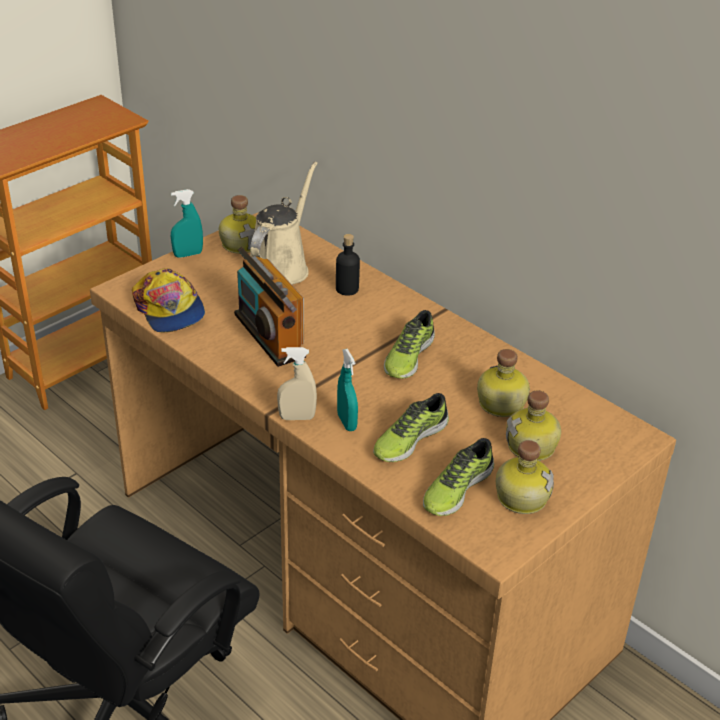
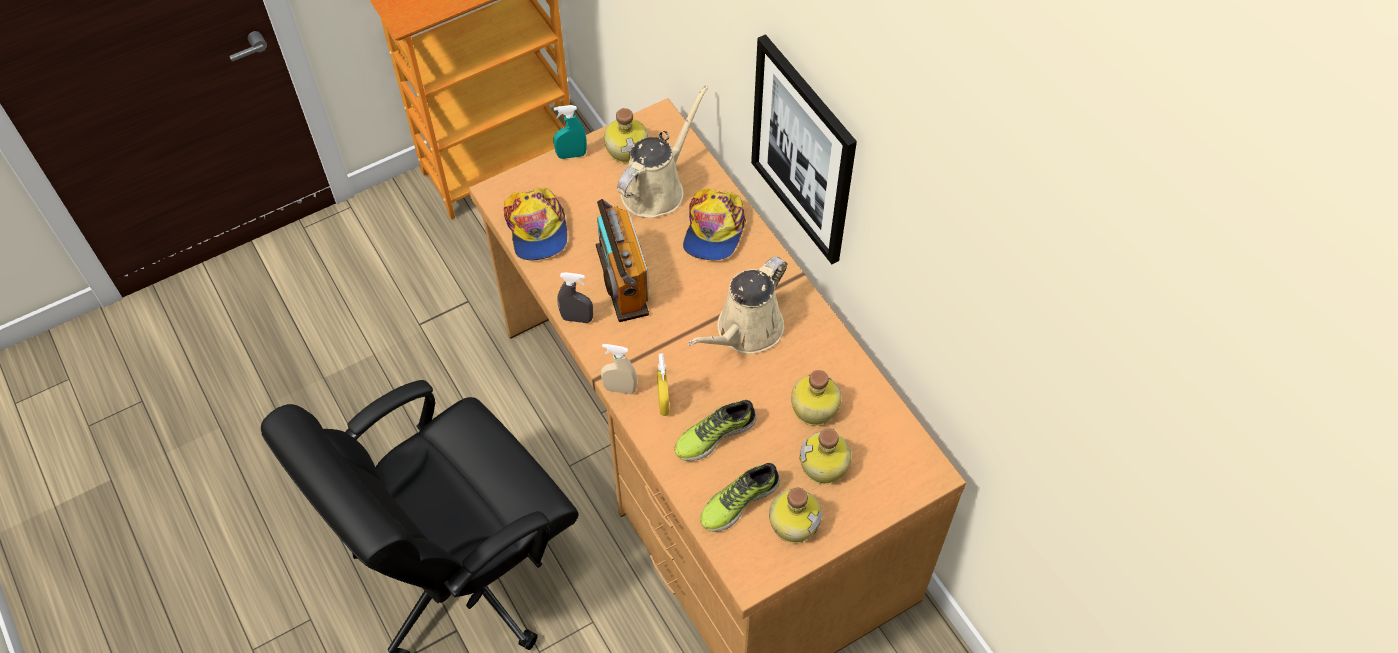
camera: 15 degrees right, 20 degrees up
(233, 370) = (577, 318): none -> grey spray bottle
(347, 289) = (714, 229): black bottle -> cap
(347, 422) = (663, 403): turquoise spray bottle -> yellow spray bottle
(408, 357) = (745, 331): shoe -> beige watering can
(438, 160) = (803, 151): none -> picture

